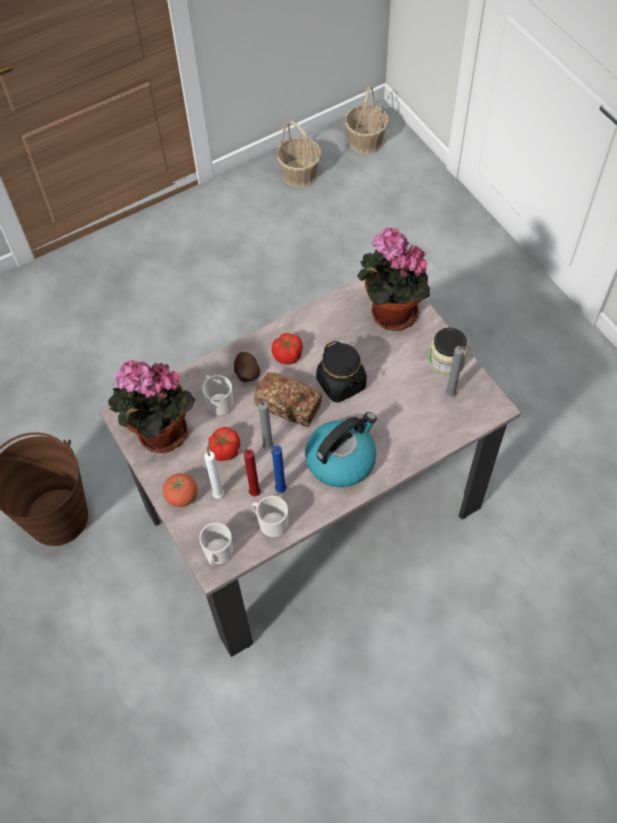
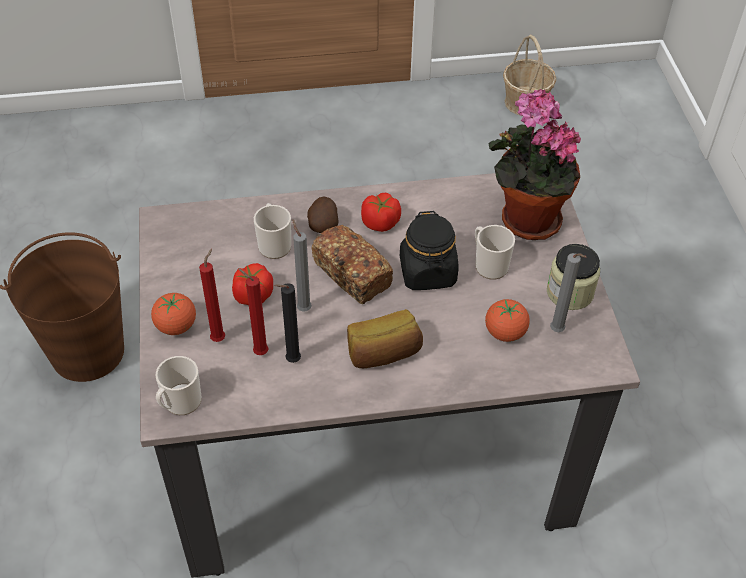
camera: 20 degrees right, 10 degrees down
(159, 436) = (188, 255): potted plant -> none
(219, 493) = (219, 338): white candle -> red candle
(270, 523) = (260, 392): mug -> mug (488, 265)
(279, 491) = (291, 361): blue candle -> black candle
(341, 459) = (384, 353): kettle -> bread
(366, 141) = (616, 92): basket -> none
(416, 410) = (505, 332): none -> tomato

